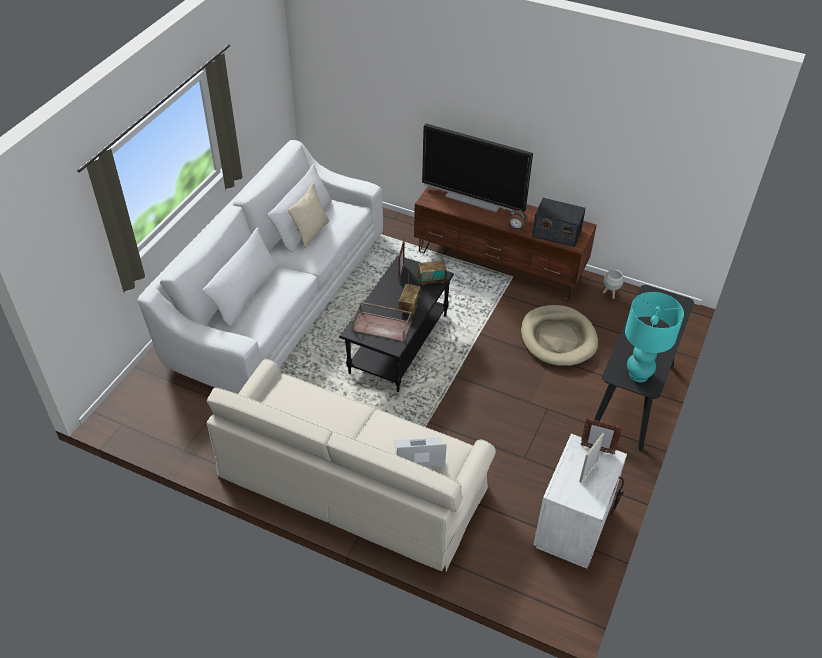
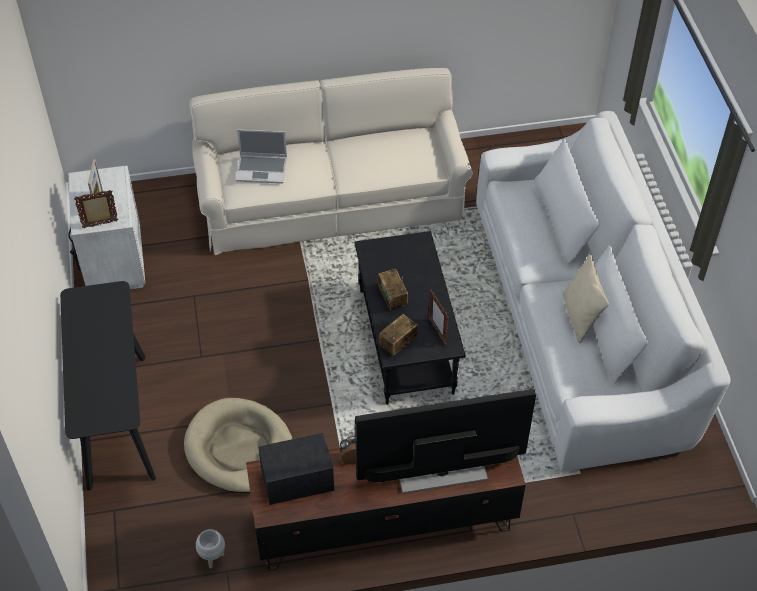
camera: 145 degrees right, 5 degrees up
(382, 326) = (398, 262): brown tray -> none
(418, 456) = (262, 169): laptop -> laptop turned 45 degrees clockwise
(639, 375) = (91, 305): turquoise table lamp -> none

